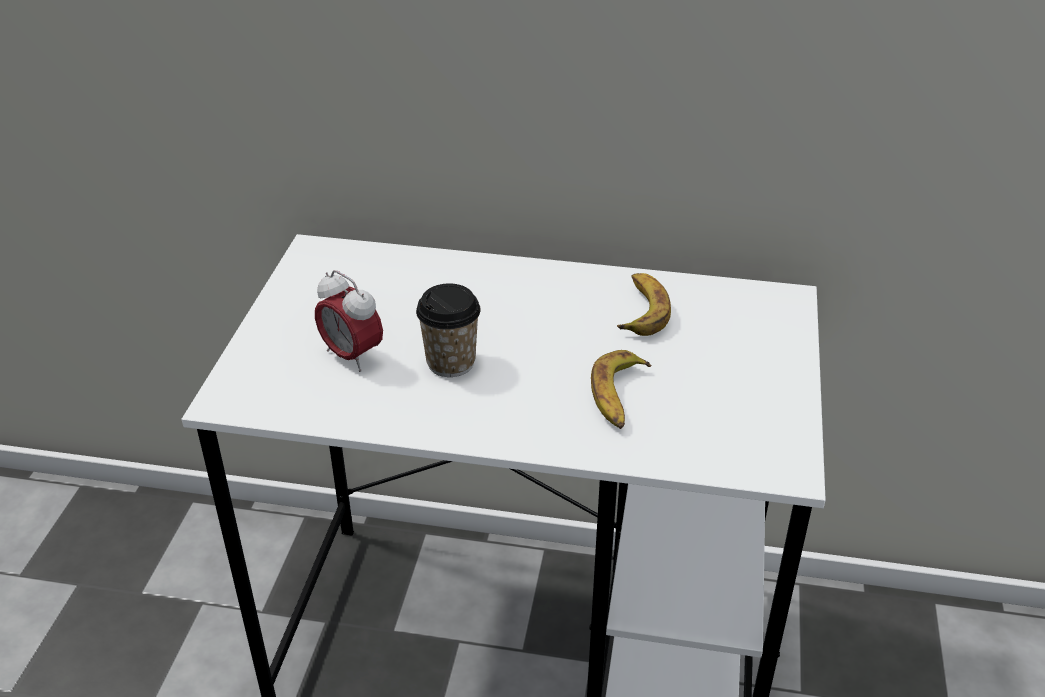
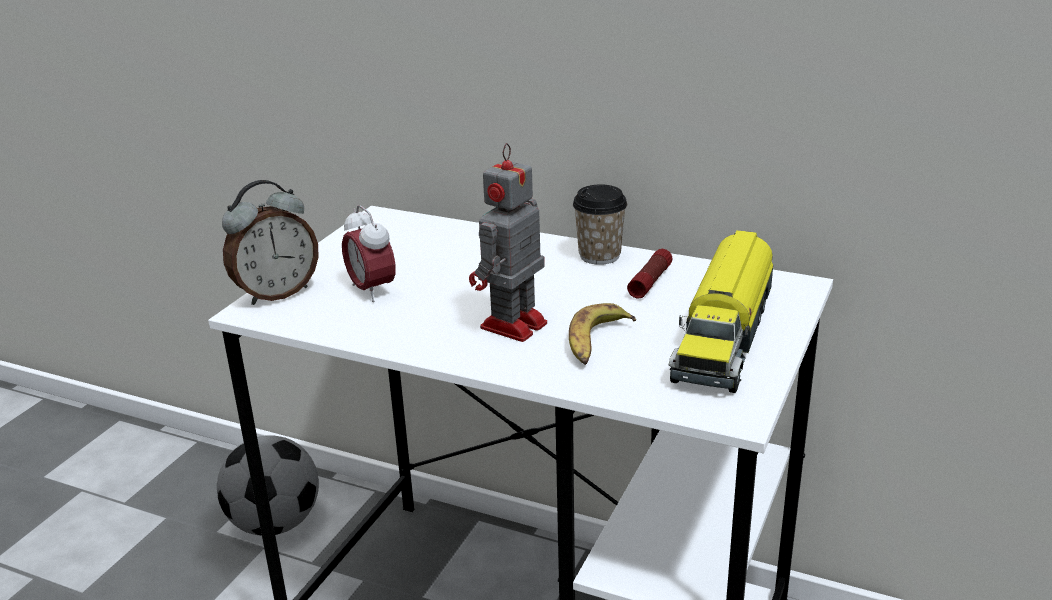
camera: 15 degrees right, 10 degrees down
(206, 572) = (276, 523): none -> football
(245, 372) = (276, 293): none -> alarm clock
(451, 362) = (455, 303): cup -> cup (599, 255)
(523, 387) = (511, 327): none -> toy robot
(641, 310) = (650, 282): banana -> flashlight
(739, 370) = (724, 334): none -> toy truck

